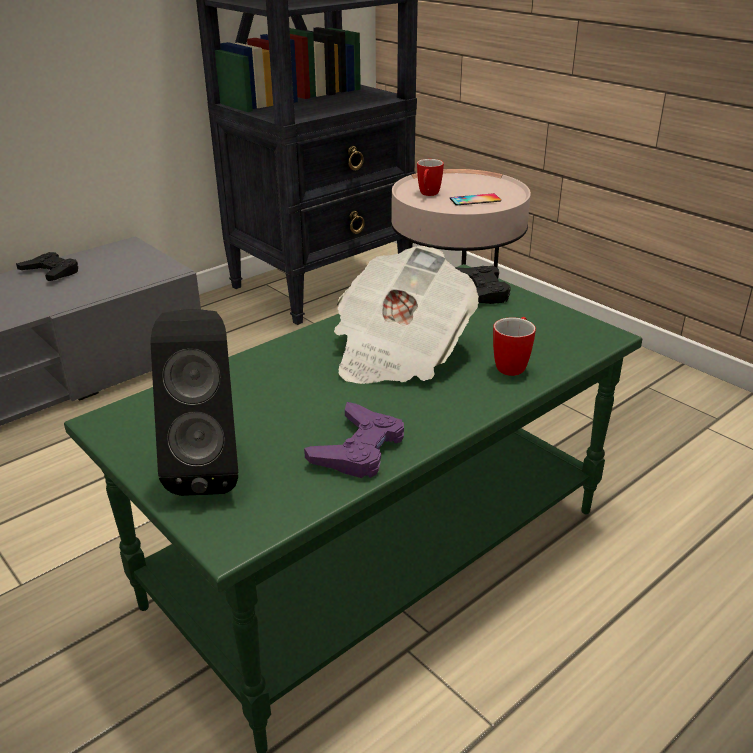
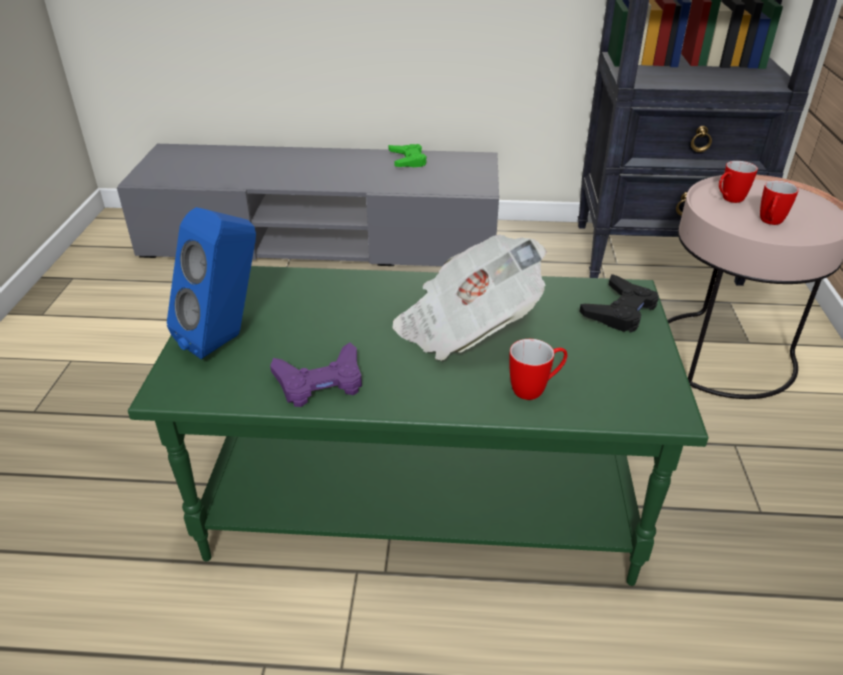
camera: 45 degrees right, 5 degrees up
(51, 272) = (407, 160): black game controller -> green game controller
(209, 468) = (226, 339): black speaker -> blue speaker
(475, 200) = (769, 223): phone -> mug

